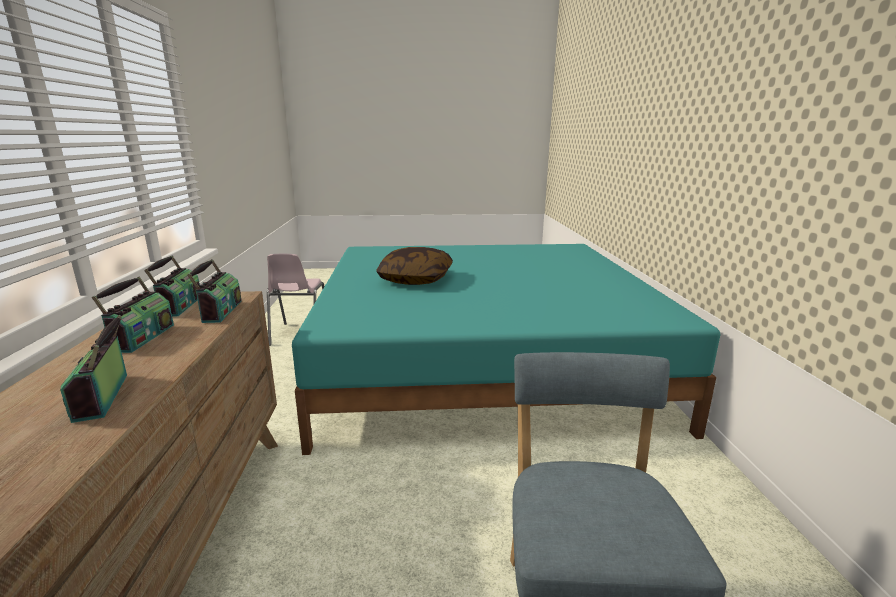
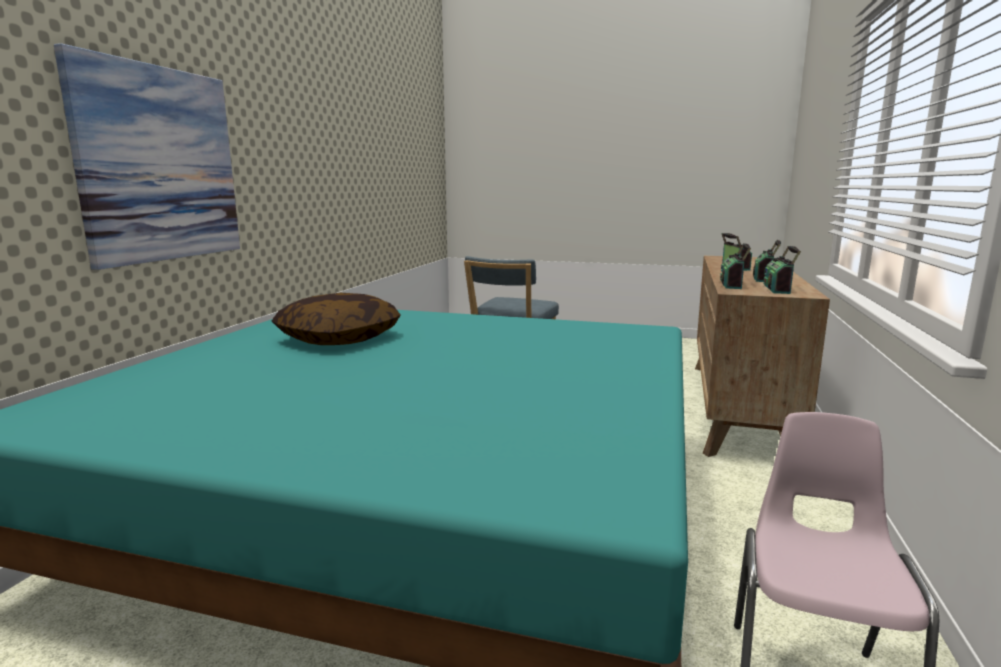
camera: 160 degrees left, 5 degrees down
(416, 279) = (522, 369): pillow -> pillow (339, 338)
(659, 158) = (160, 164): none -> picture

